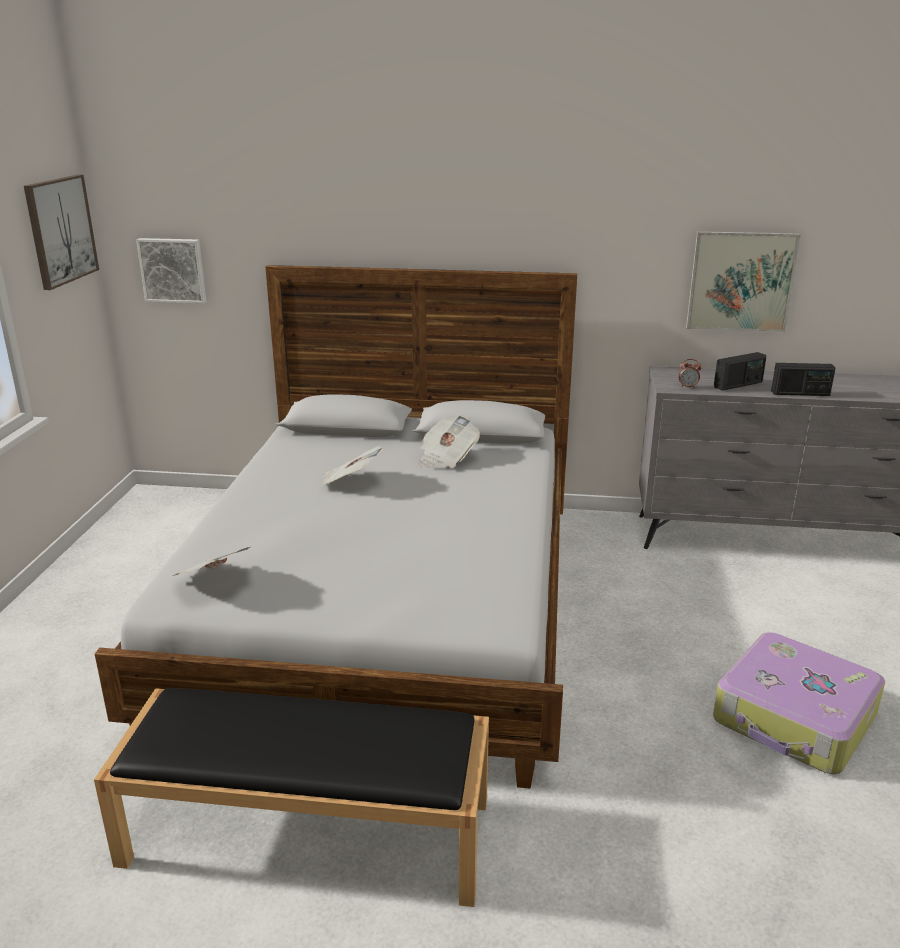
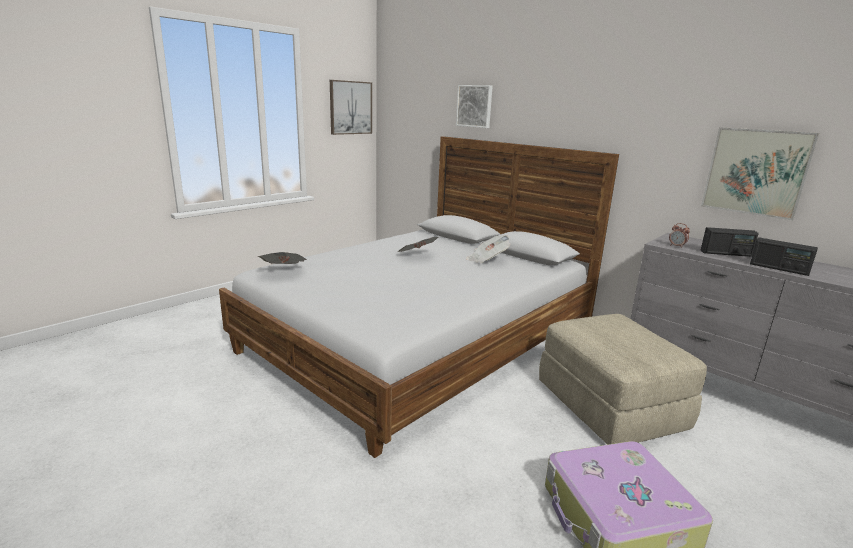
camera: 35 degrees right, 5 degrees down
(173, 270) = (404, 137): picture -> picture (475, 106)
(310, 831) = (248, 418): black bench -> none
(678, 602) = (611, 406): none -> beige ottoman

